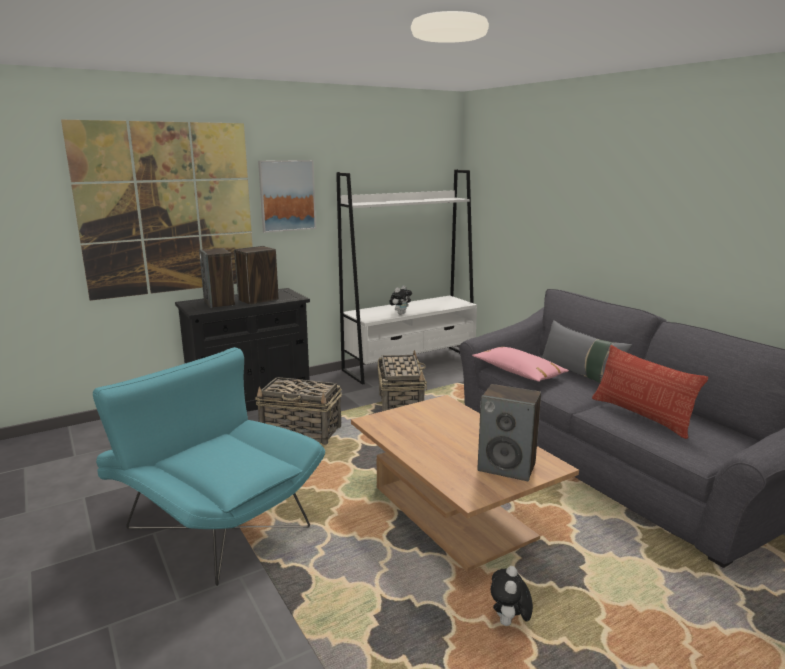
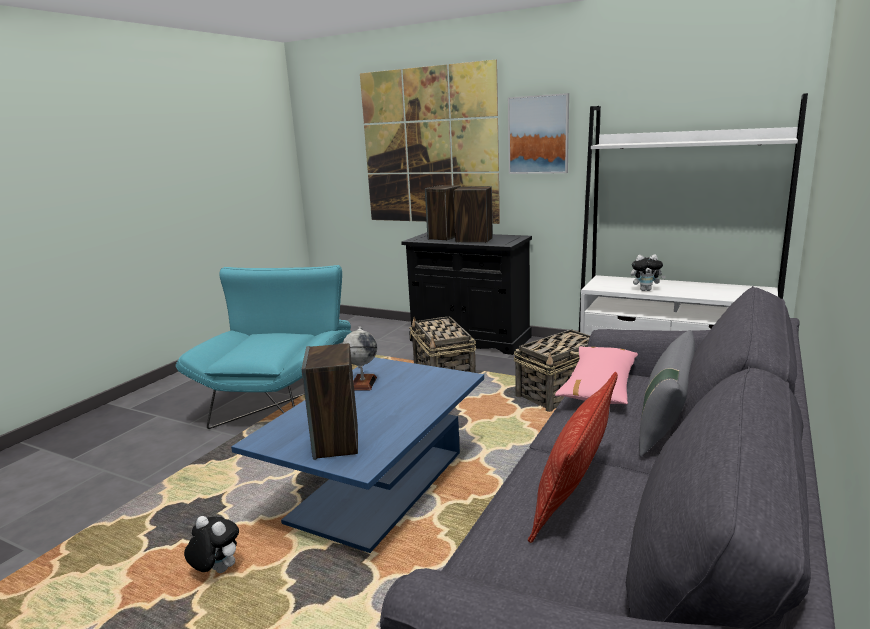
camera: 60 degrees right, 0 degrees up
(406, 435) = (363, 383): none -> globe
(452, 512) = (378, 487): brown coffee table -> blue coffee table
(509, 623) = (216, 571): plush toy -> plush toy turned 45 degrees clockwise

